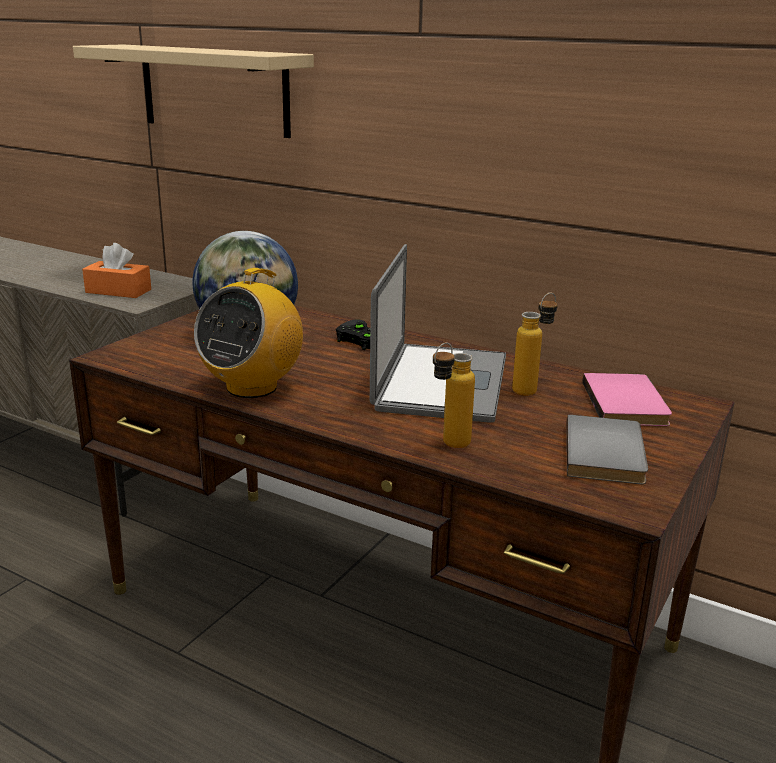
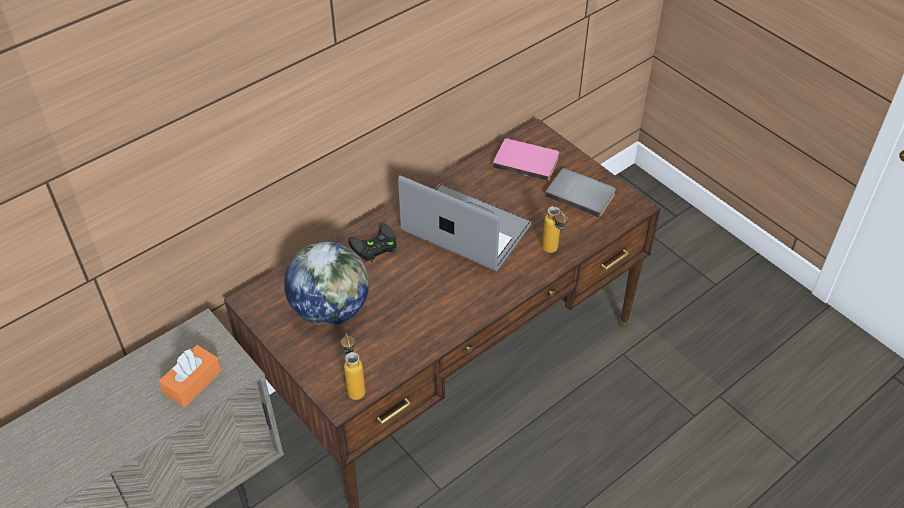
camera: 70 degrees left, 25 degrees up
(214, 90) = (159, 181): beige shelf -> none
(252, 387) = (436, 324): radio -> none
(531, 389) = (492, 192): bottle -> bottle (354, 387)

